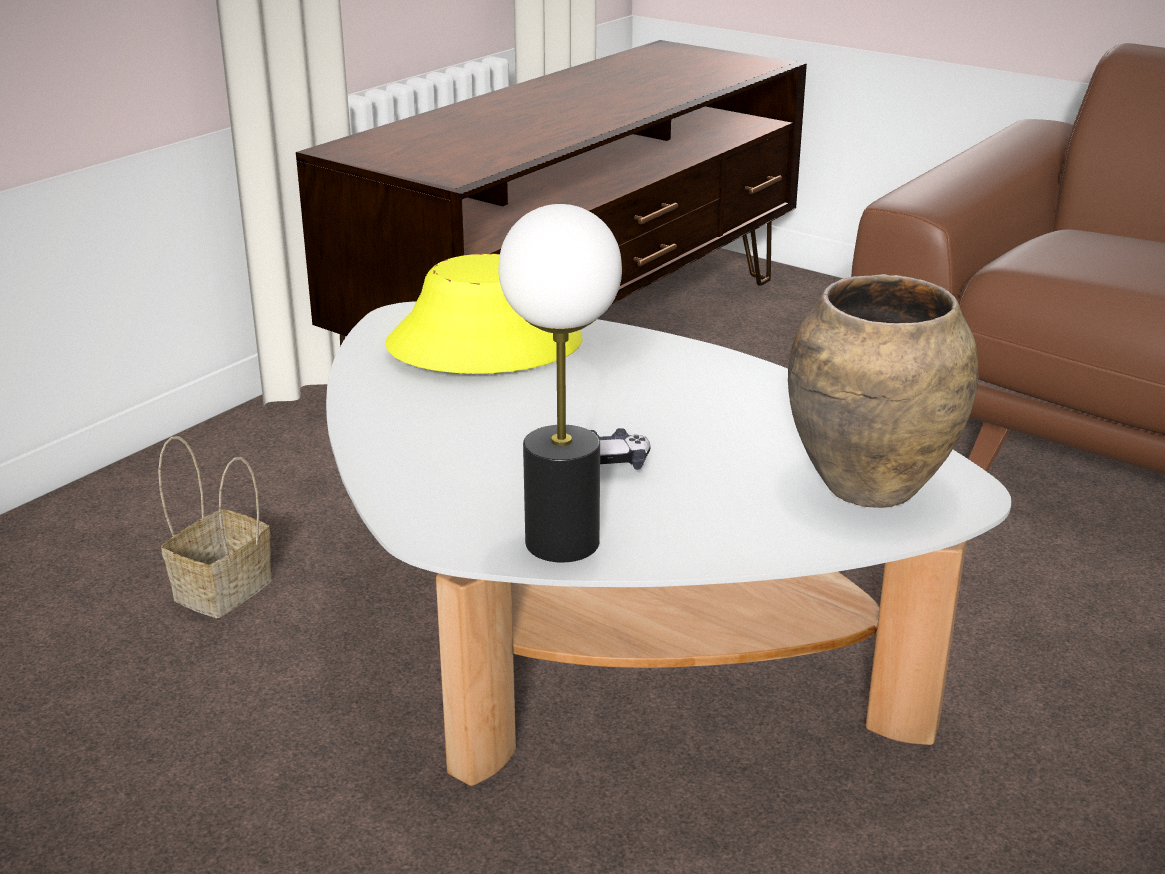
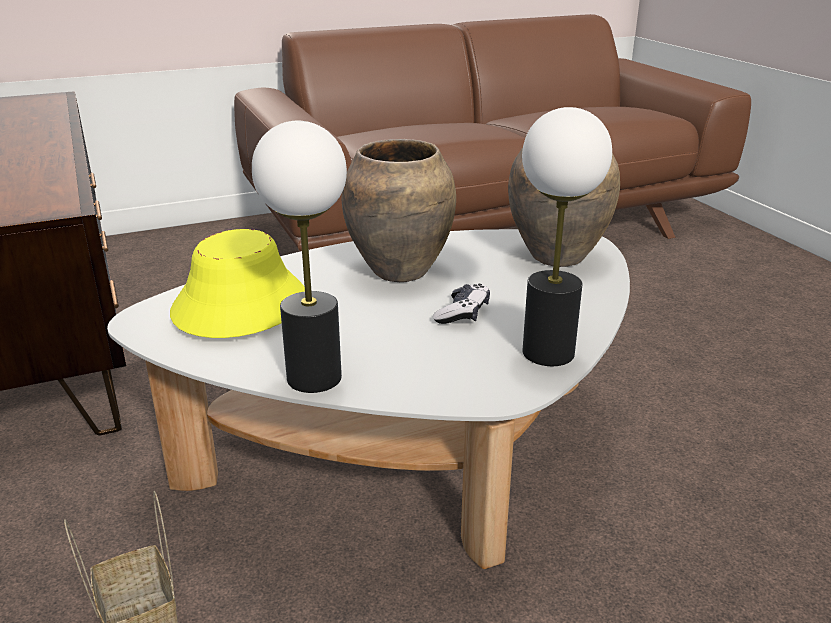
camera: 60 degrees left, 0 degrees up
(373, 426) = (313, 377): none -> table lamp
(675, 398) = (401, 271): none -> brown vase

